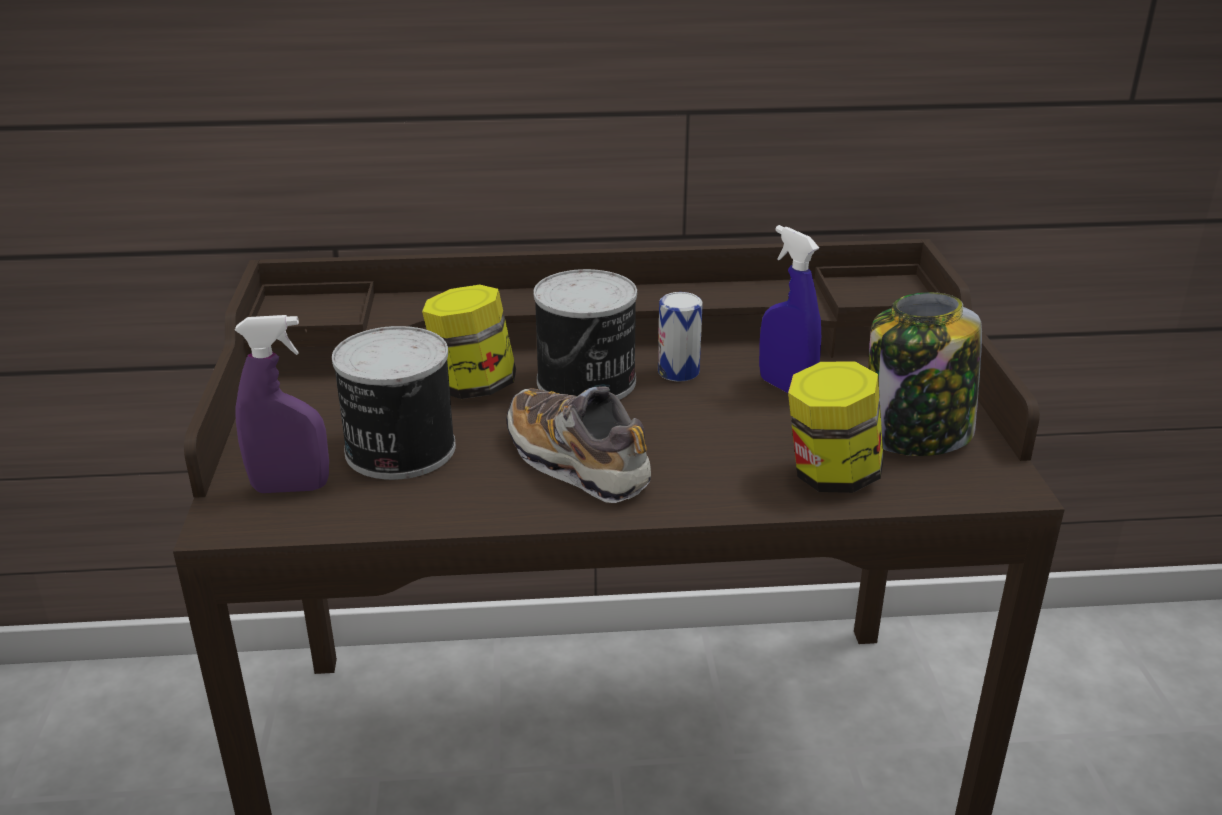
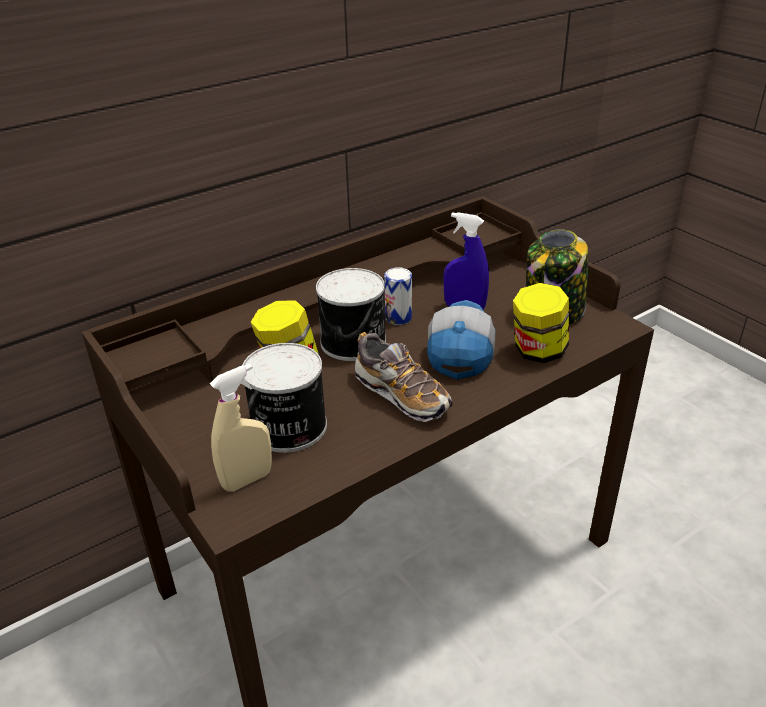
camera: 30 degrees left, 5 degrees up
(291, 488) = (247, 480): purple spray bottle -> beige spray bottle
(576, 463) = (402, 395): shoe -> shoe turned 150 degrees counterclockwise
(717, 436) = (459, 350): none -> cap

